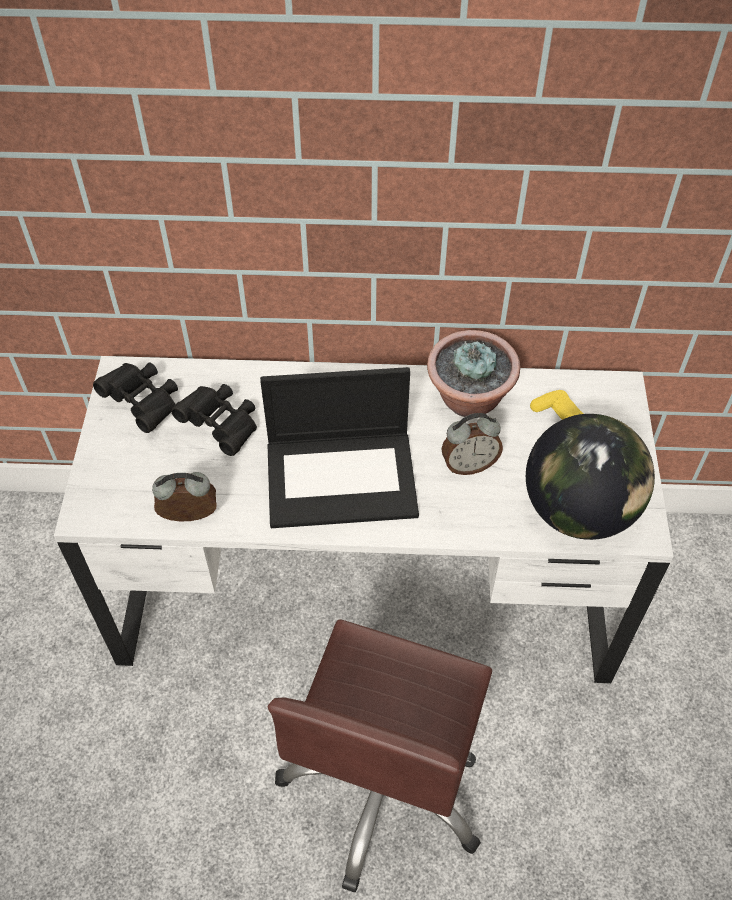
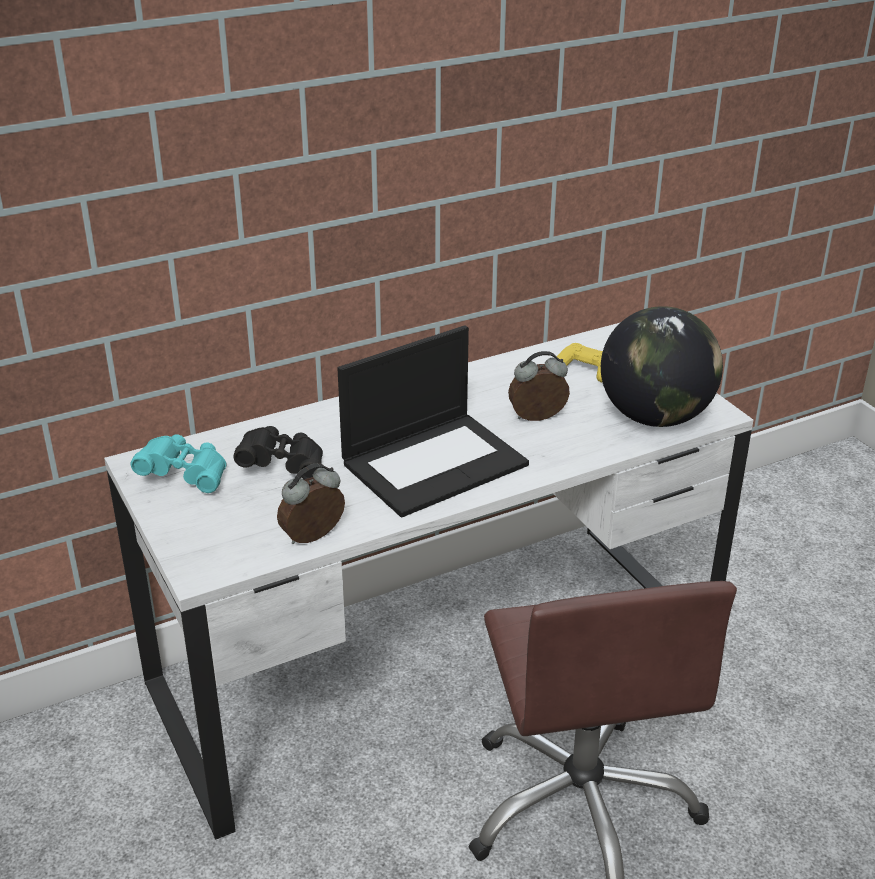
camera: 30 degrees left, 20 degrees down
(144, 403) = (185, 476): black binoculars -> turquoise binoculars
(468, 465) = (538, 419): alarm clock -> alarm clock turned 150 degrees counterclockwise
(469, 400) = (497, 380): potted plant -> none

